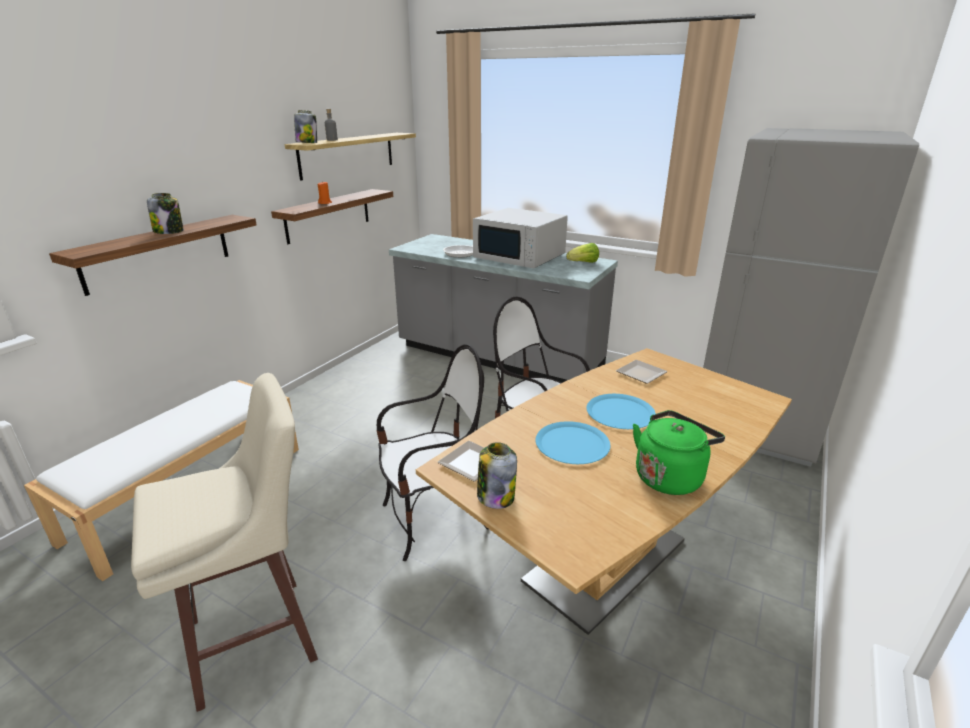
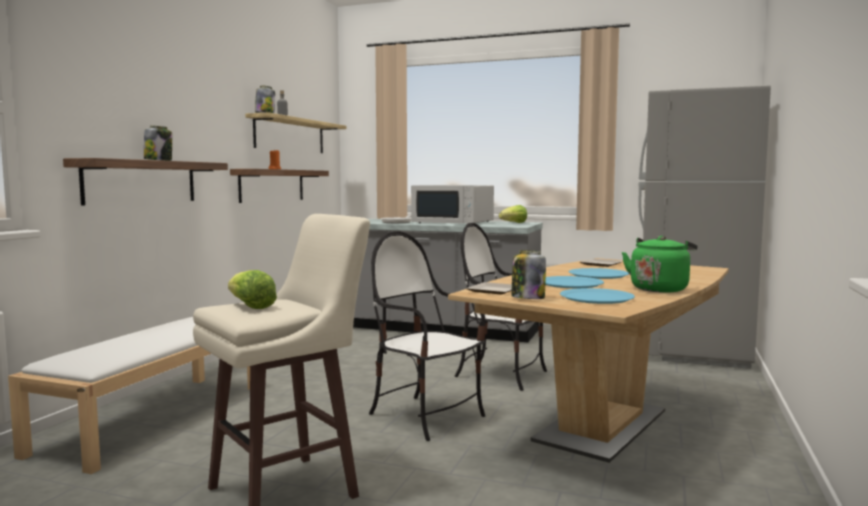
camera: 10 degrees left, 20 degrees down
(180, 500) = (250, 306): none -> lettuce
(434, 520) = (426, 416): chair -> chair turned 105 degrees counterclockwise
(577, 503) = (596, 297): none -> blue plate

